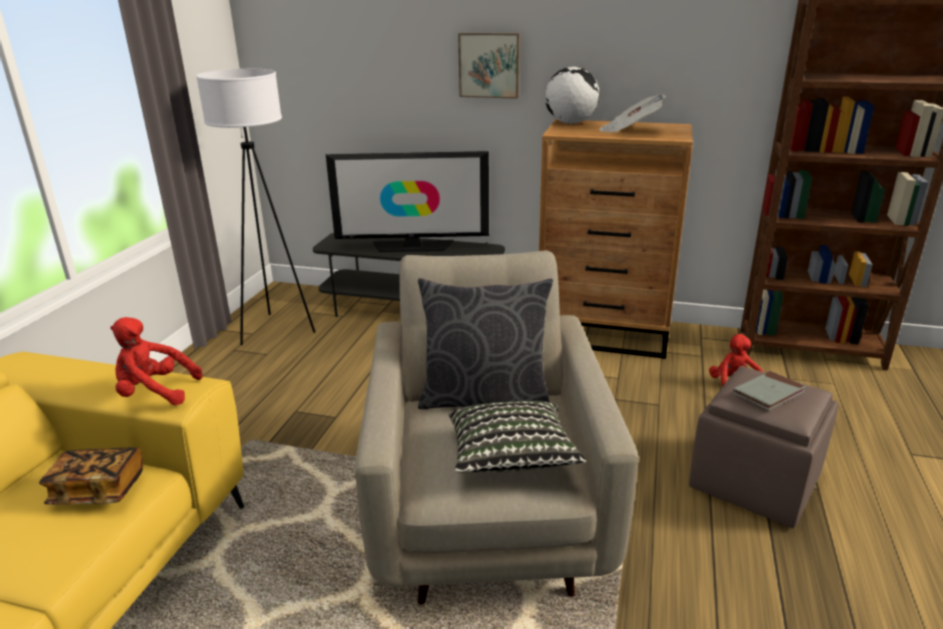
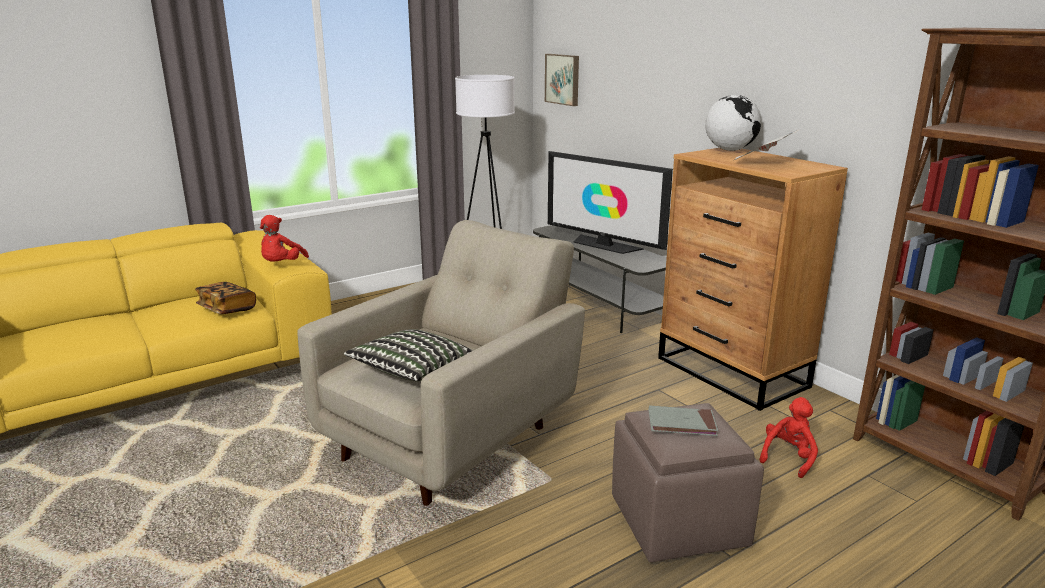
camera: 40 degrees right, 5 degrees down
(155, 393) = (281, 265): red plush toy -> red plush toy turned 120 degrees counterclockwise
(484, 398) = (462, 341): grey pillow -> none
(490, 65) = (687, 89): picture -> picture (563, 79)

